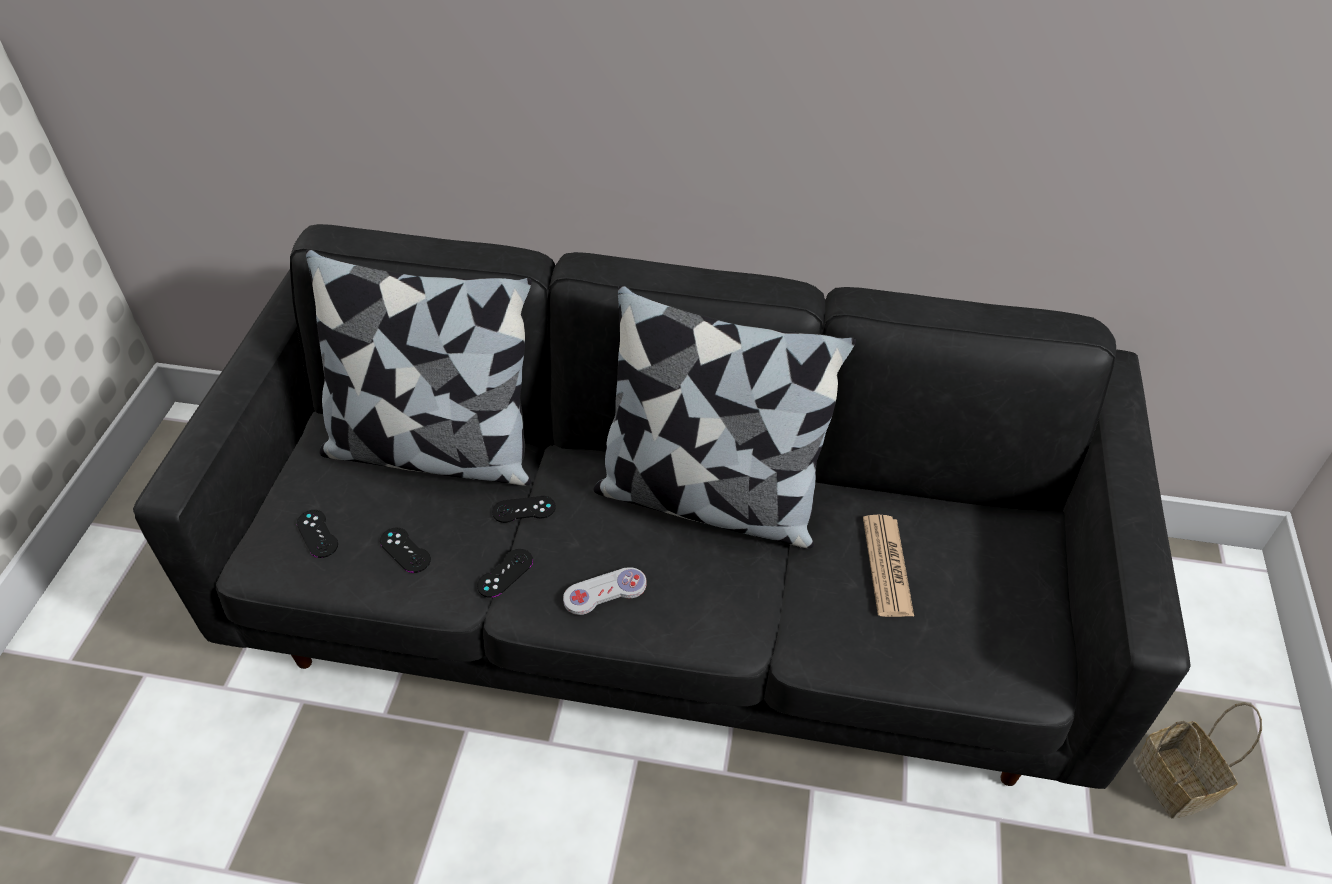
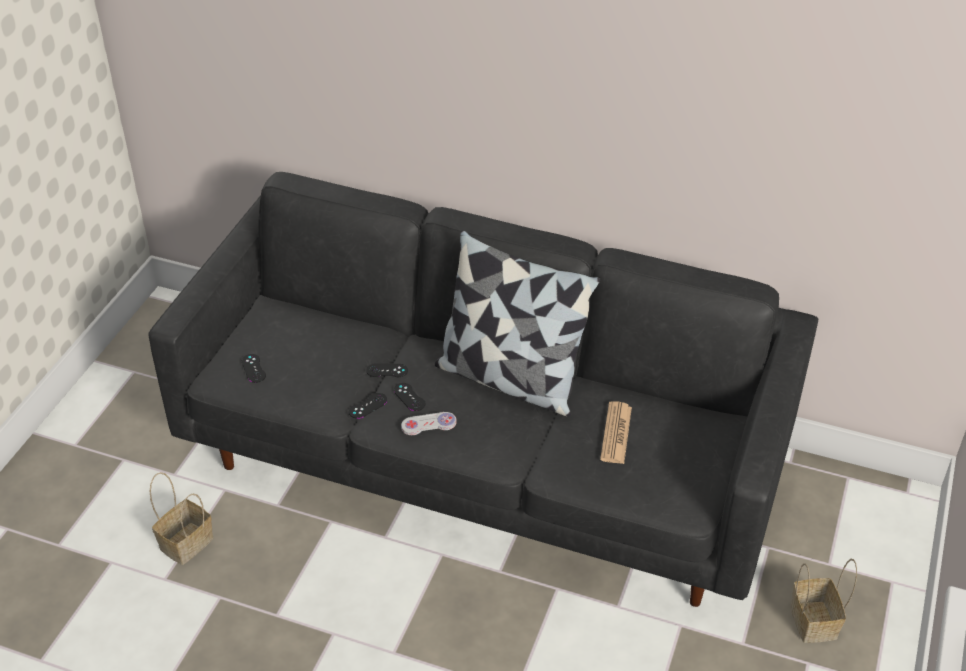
camera: 10 degrees right, 5 degrees down
(254, 799) = (187, 542): none -> basket
(405, 550) = (307, 385): black game controller -> black game controller (409, 397)
(434, 449) = (335, 327): pillow -> none

